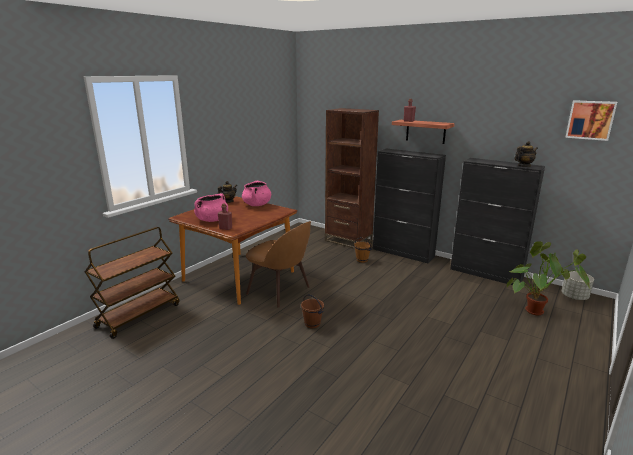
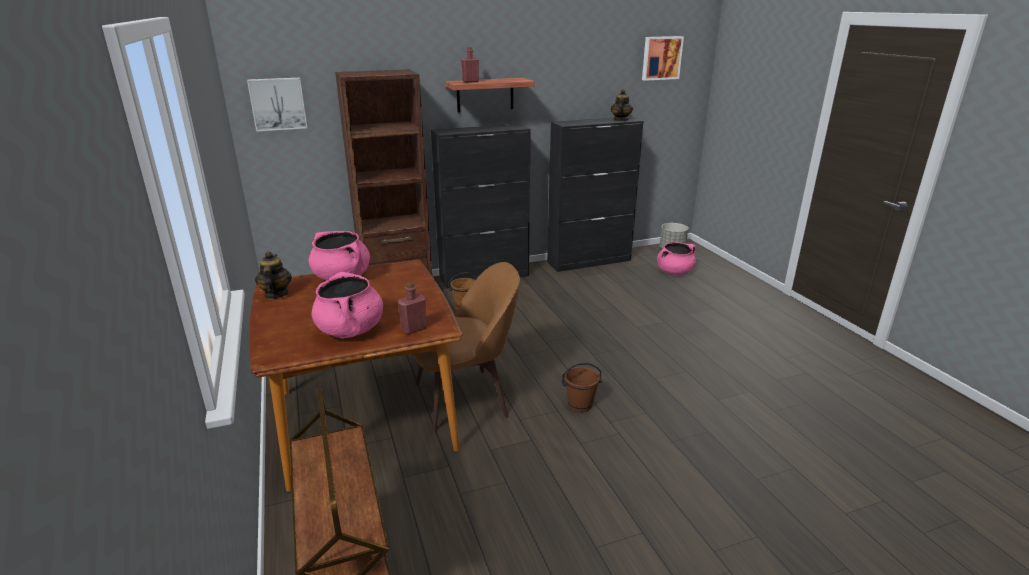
camera: 55 degrees left, 5 degrees up
(316, 122) = (278, 104): none -> picture
(537, 308) = (674, 272): potted plant -> pink cooking pot

